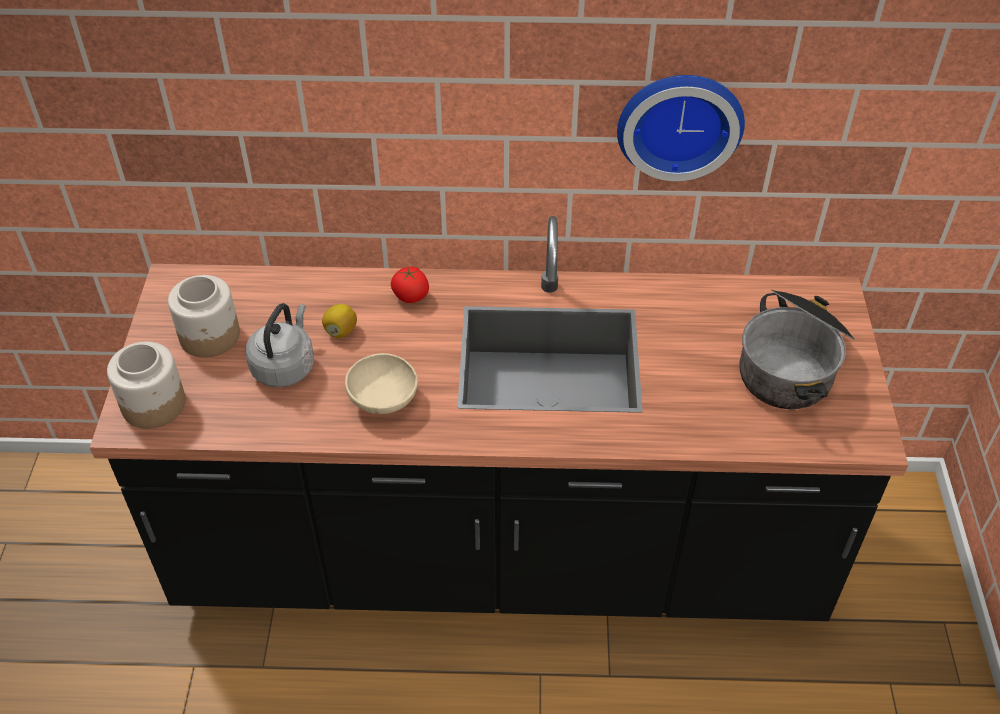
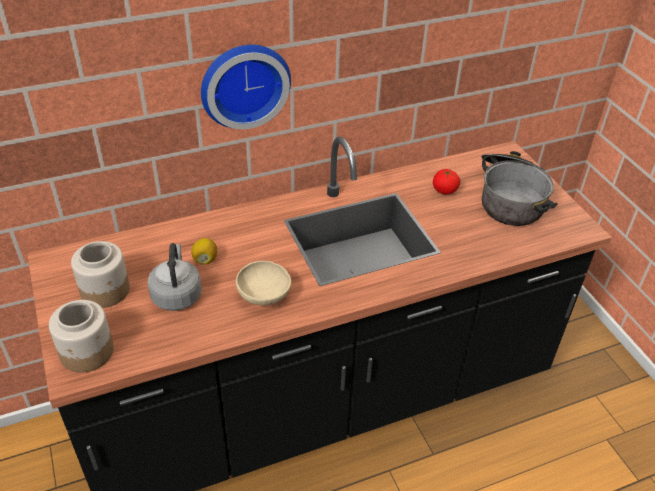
camera: 25 degrees left, 5 degrees down
(411, 296) = (242, 223): tomato -> tomato (444, 190)
(679, 121) = (406, 53): wall clock -> wall clock (244, 83)

